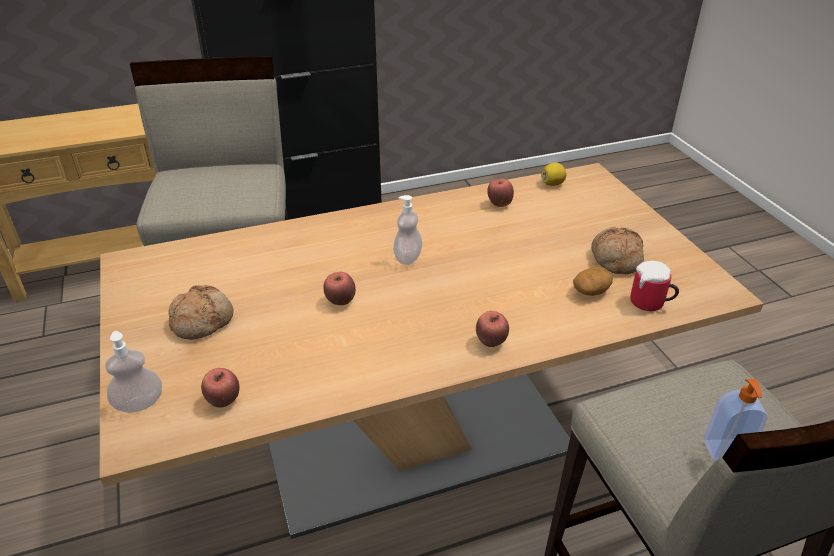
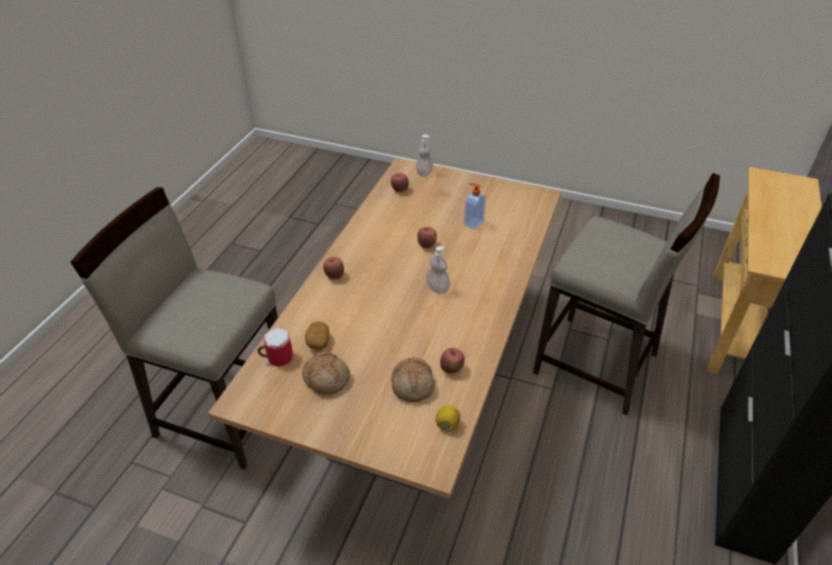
camera: 130 degrees right, 5 degrees up
(202, 320) = (462, 201): bread -> bread (413, 385)
(726, 451) = (186, 301): soap dispenser -> soap dispenser (473, 223)

